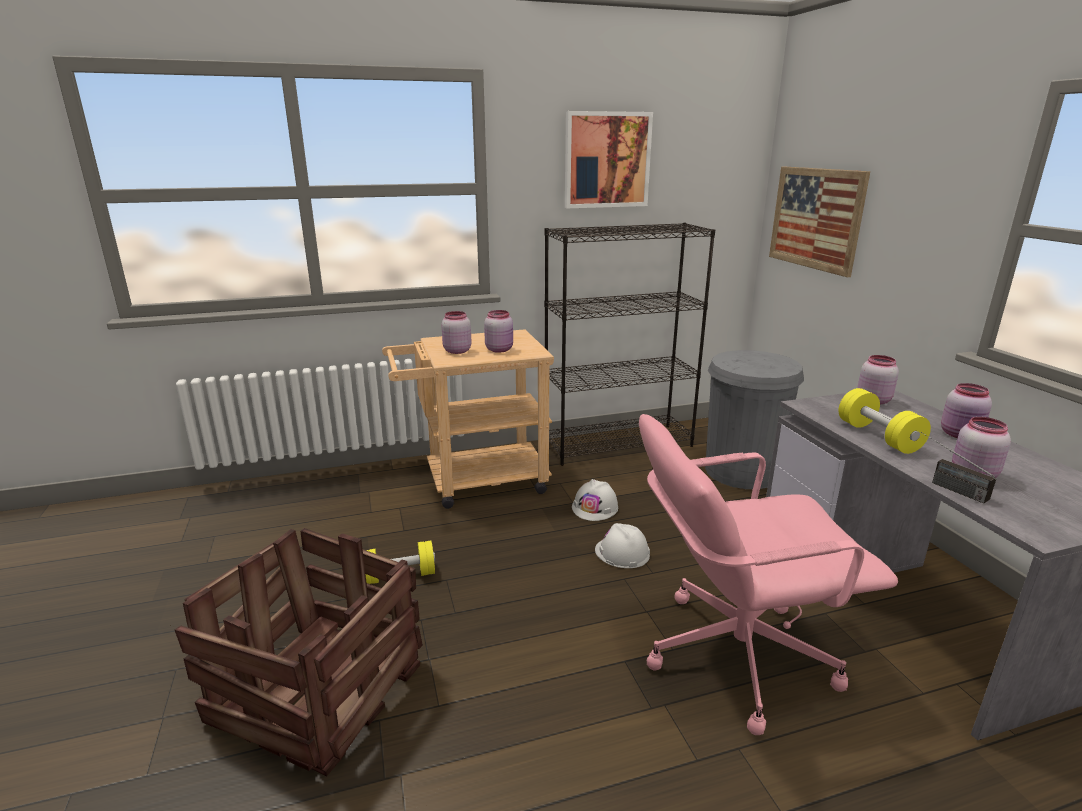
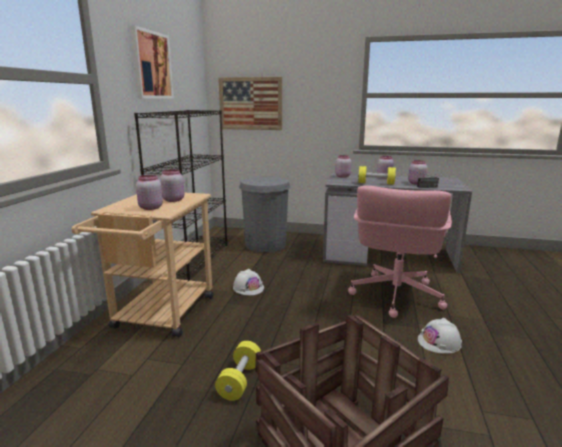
camera: 60 degrees left, 5 degrees down
(622, 552) = (298, 294): white hard hat -> white hard hat (439, 342)

